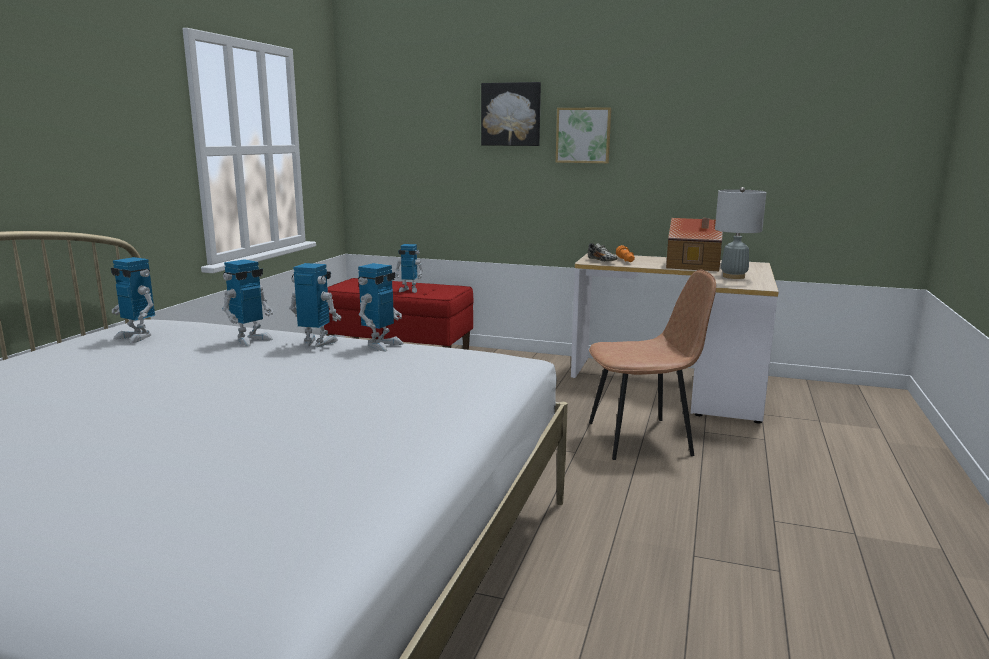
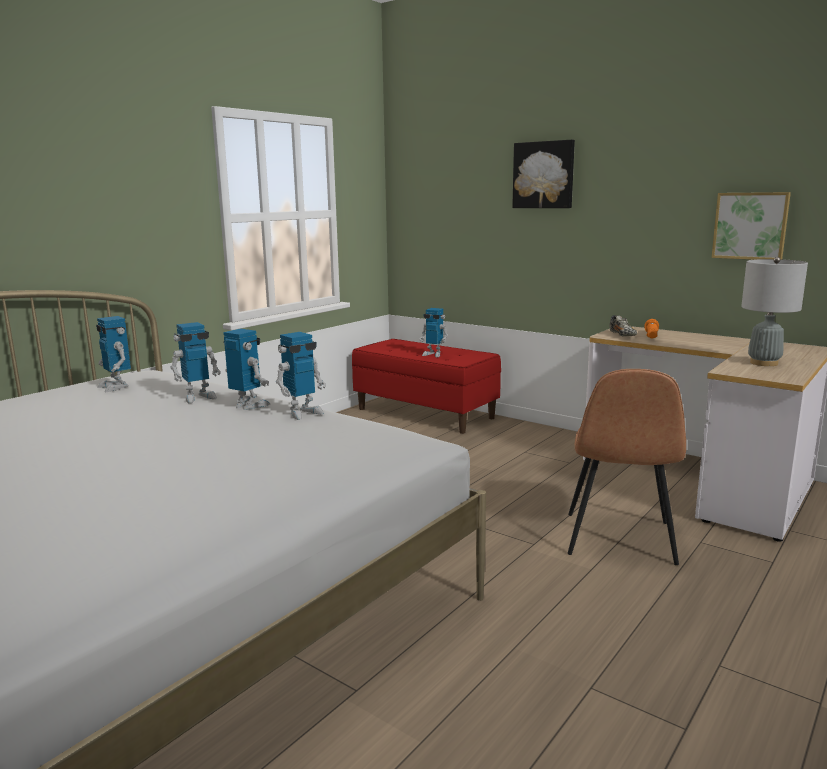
camera: 20 degrees right, 0 degrees up
(583, 135) = (618, 196): picture -> picture (750, 226)
(642, 438) = (619, 540): brown chair -> brown chair turned 90 degrees clockwise
(694, 265) = (729, 346): toy house -> none

